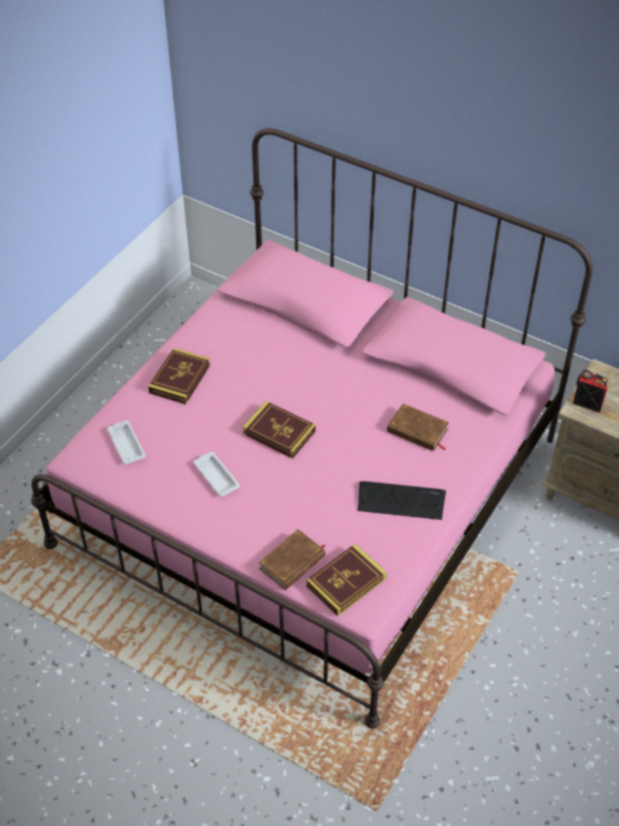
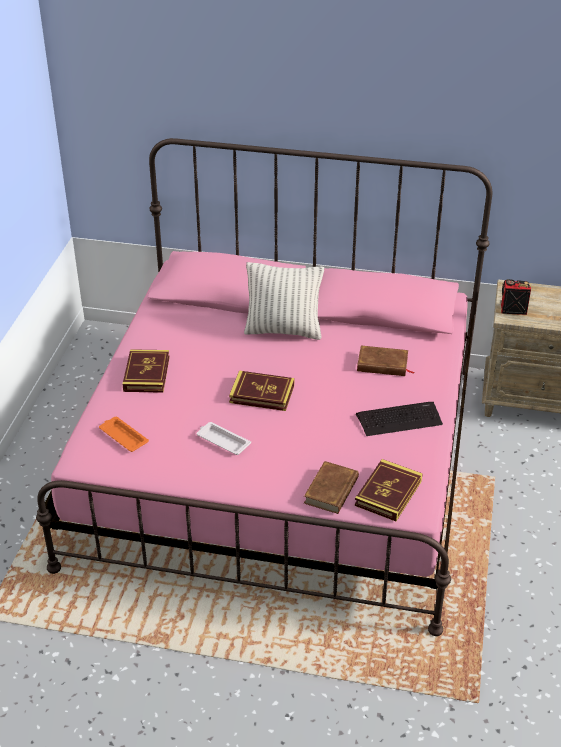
camera: 20 degrees left, 10 degrees down
(126, 444) = (123, 437): white tray -> orange tray
(337, 362) = (283, 330): none -> pillow

